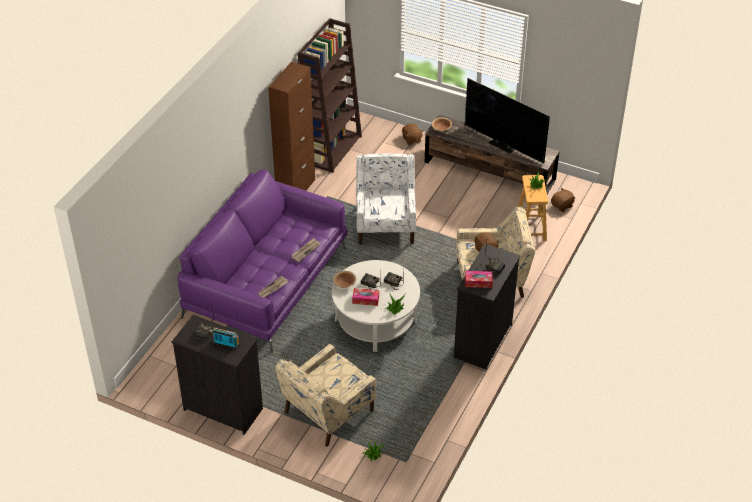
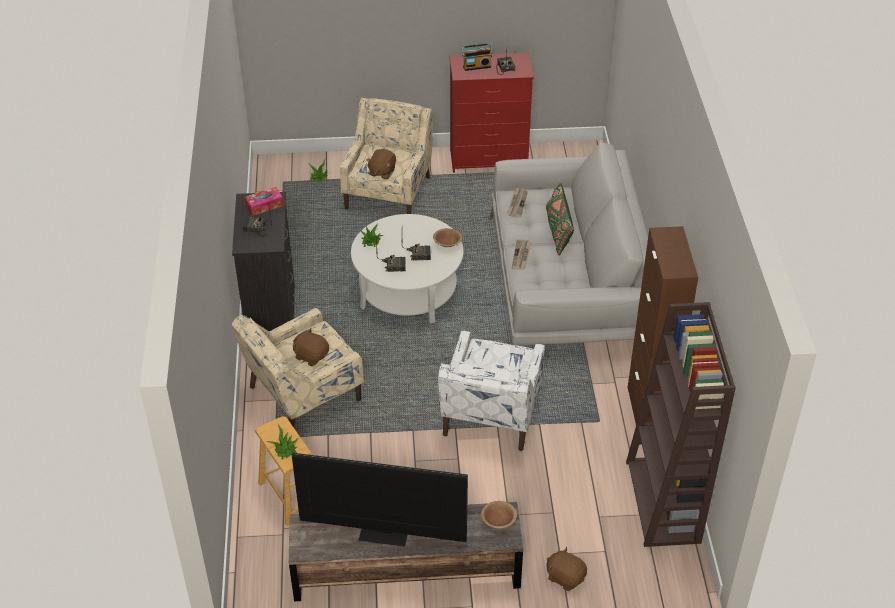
camera: 150 degrees right, 0 degrees up
(223, 409) = (489, 159): black dresser -> red dresser
(264, 258) = (558, 231): none -> green pillow
(267, 282) = (565, 284): purple sofa -> grey sofa
(365, 300) = (410, 236): tissue box -> none
(385, 224) = (490, 414): white armchair -> white armchair turned 45 degrees clockwise
(562, 206) = (261, 554): brown plush toy -> brown plush toy (382, 172)

